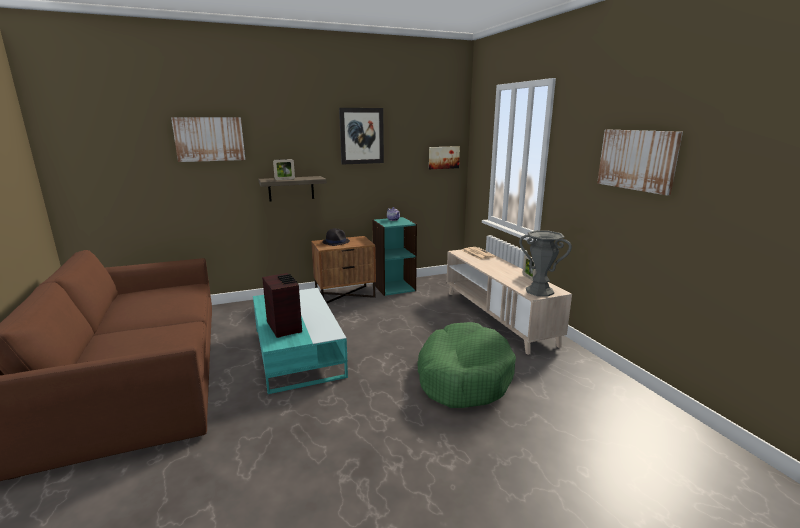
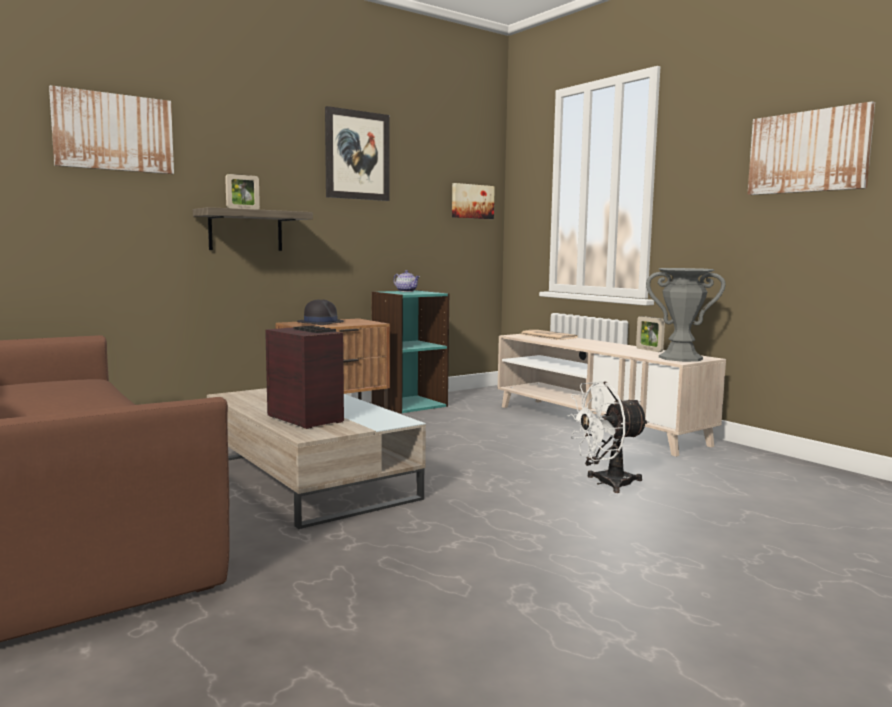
camera: 15 degrees left, 10 degrees down
(297, 351) = (308, 479): turquoise coffee table -> beige coffee table
(463, 376) = (606, 483): green dog bed -> white fan

